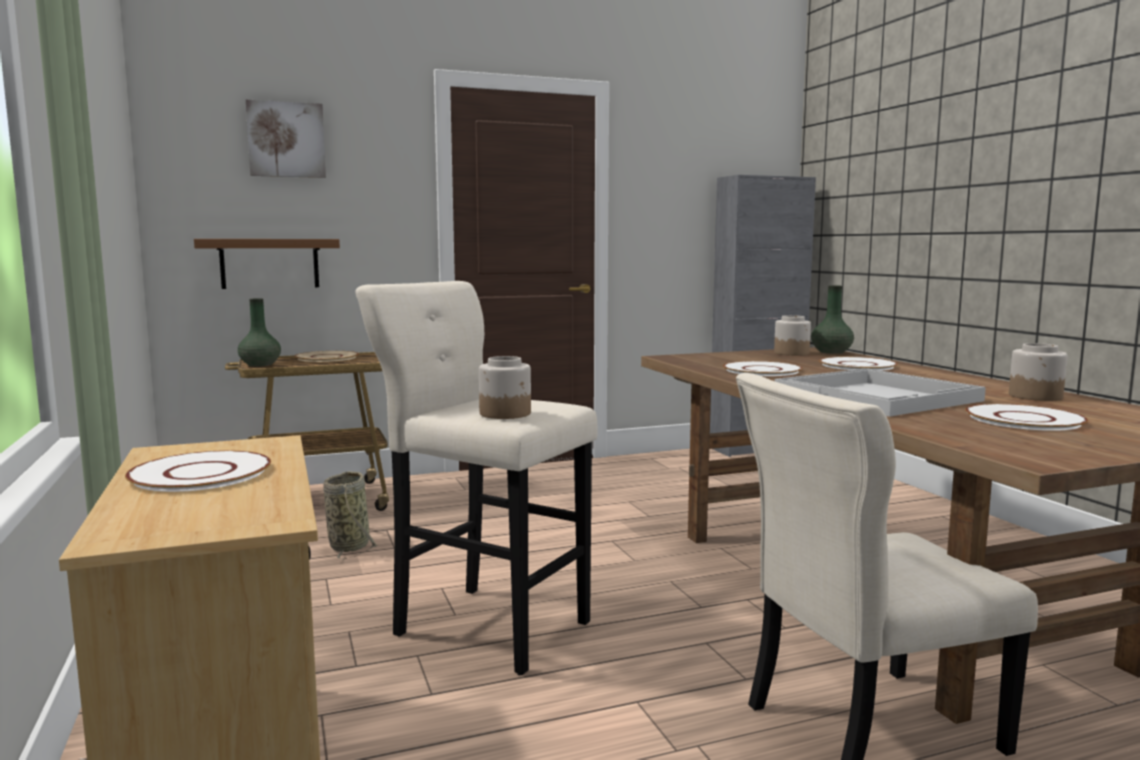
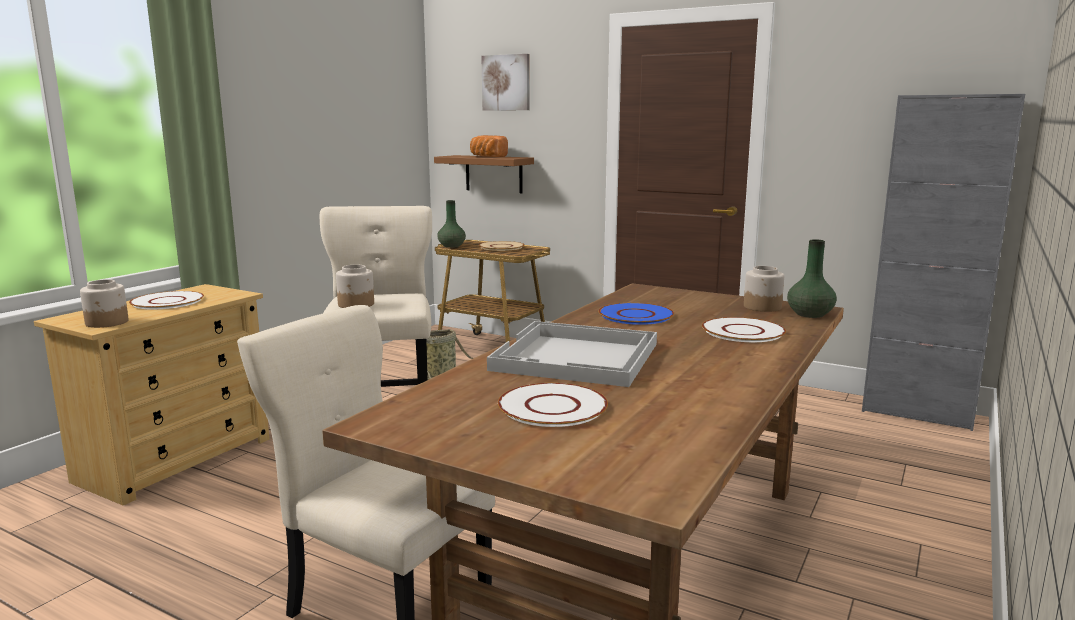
camera: 50 degrees right, 5 degrees up
(275, 238) = (487, 156): none -> bread
(762, 370) = (636, 315): white plate -> blue plate
(1036, 396) = (700, 400): jar -> jar (107, 322)

